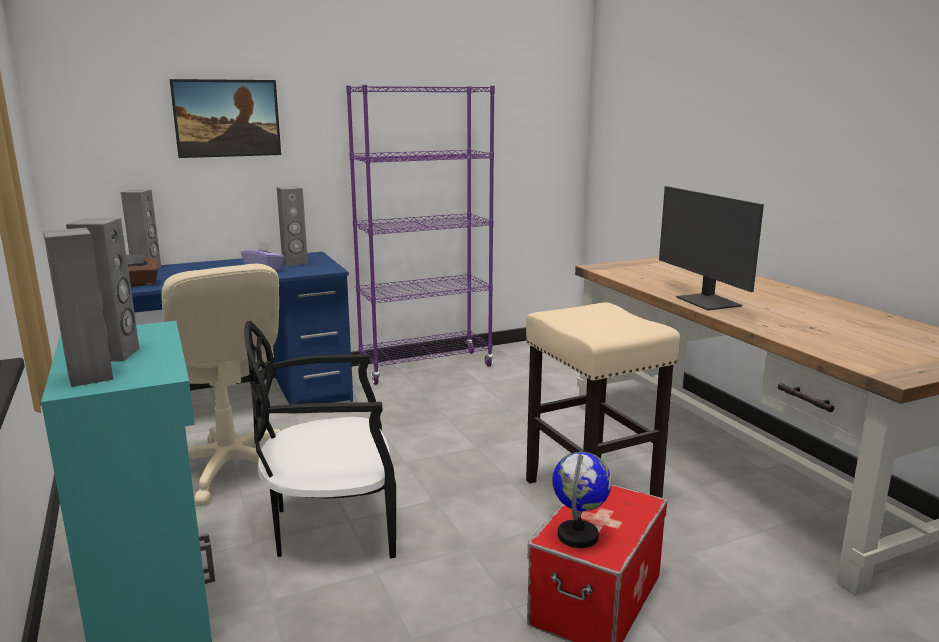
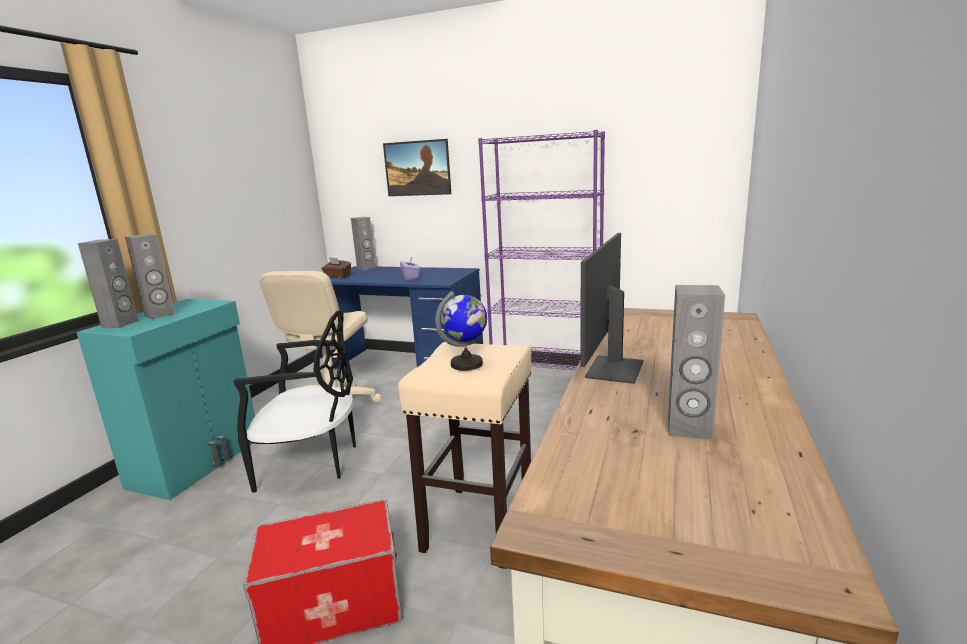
camera: 45 degrees right, 0 degrees up
(295, 263) = (439, 274): grey speaker -> grey speaker (689, 429)
(331, 525) = (312, 463): black chair -> black chair turned 150 degrees clockwise
(578, 536) = (285, 540): globe -> globe (467, 364)

